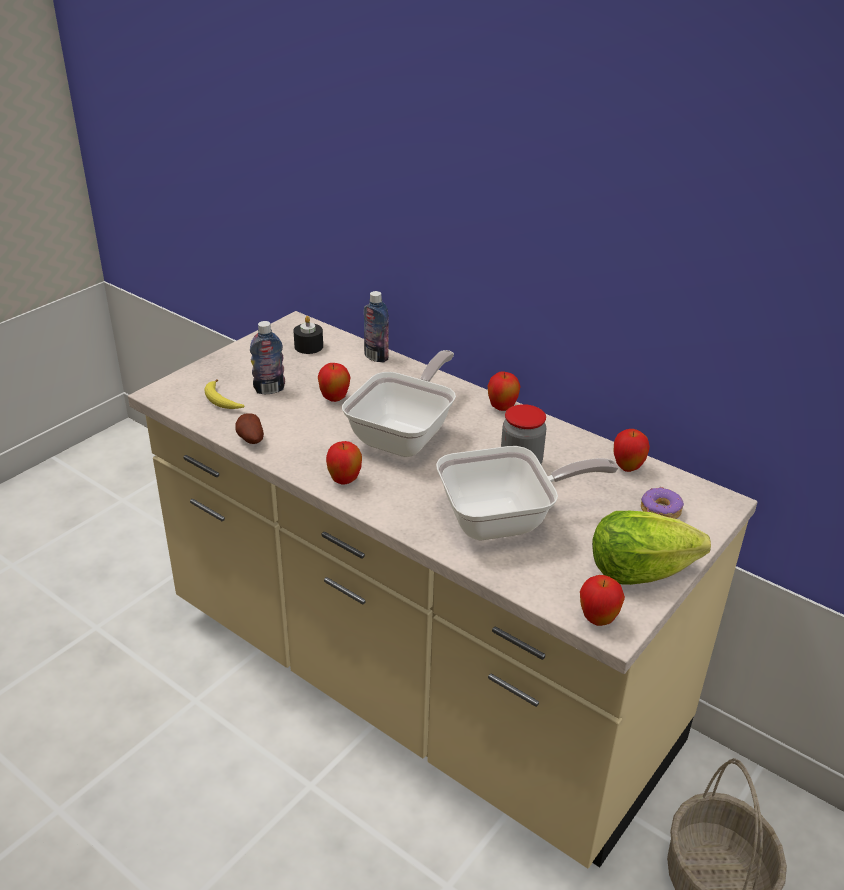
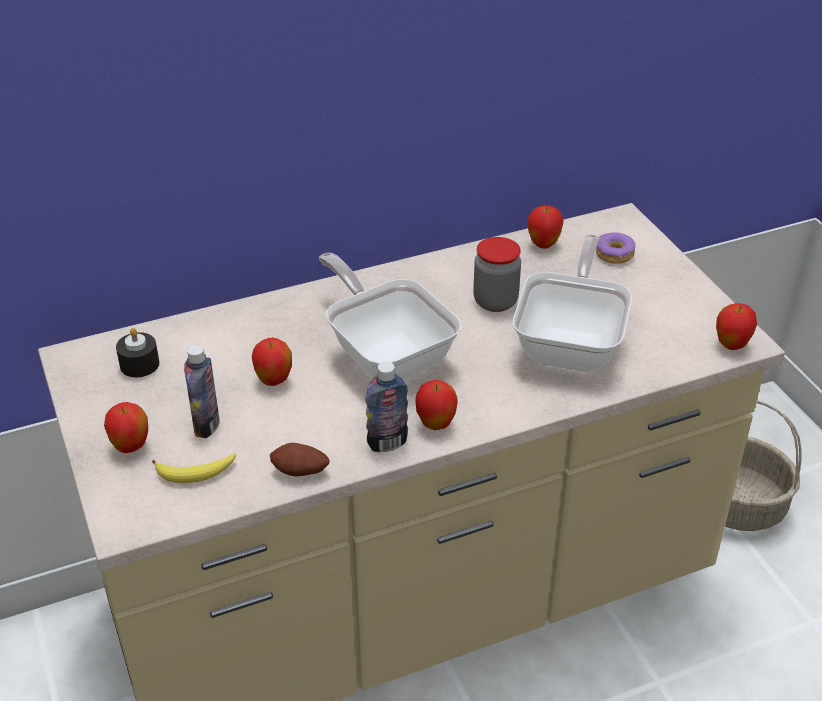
camera: 60 degrees left, 5 degrees up
(376, 357) = (215, 321): bottle -> bottle (387, 443)
(502, 408) = (392, 275): apple -> apple (131, 447)
(638, 571) = (684, 299): lettuce -> none

